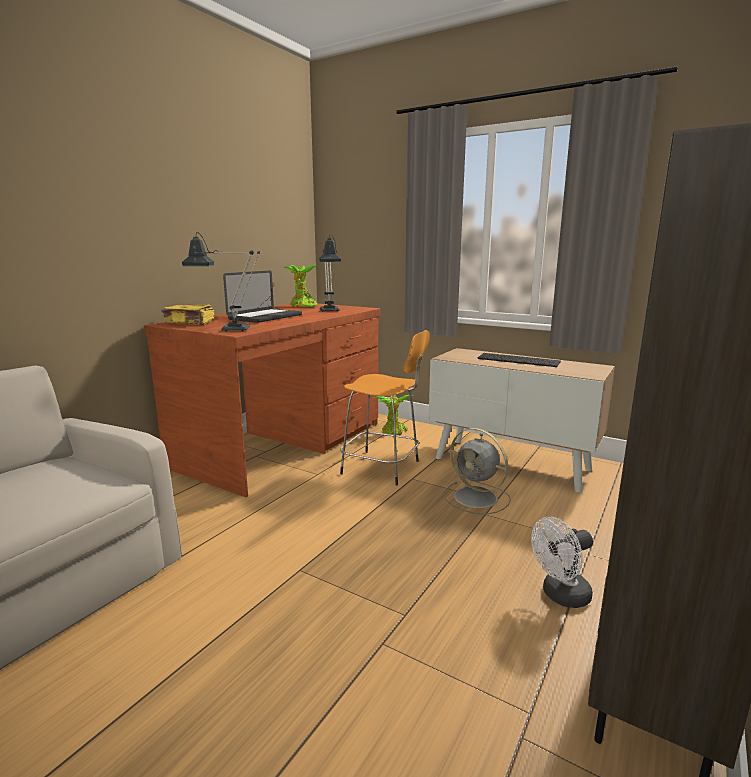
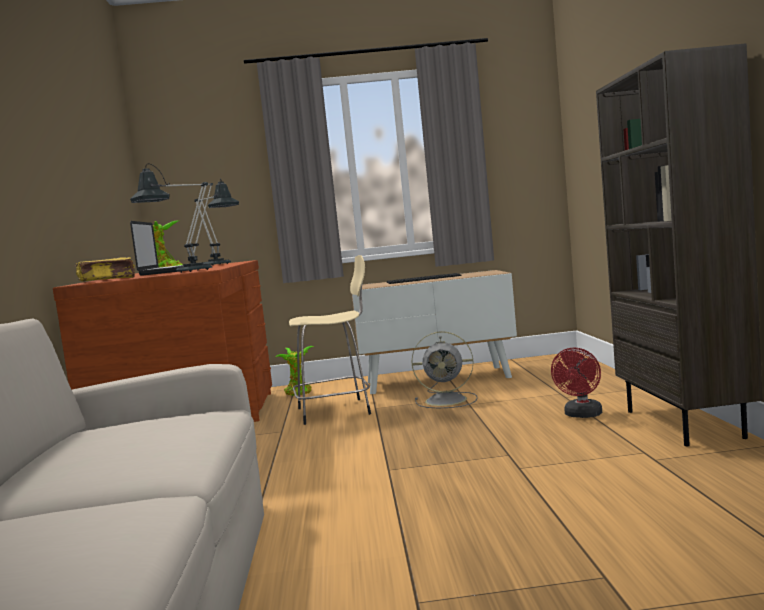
camera: 35 degrees left, 10 degrees down
(383, 468) = (337, 411): orange stool -> beige stool
(560, 596) = (582, 415): white fan -> red fan

